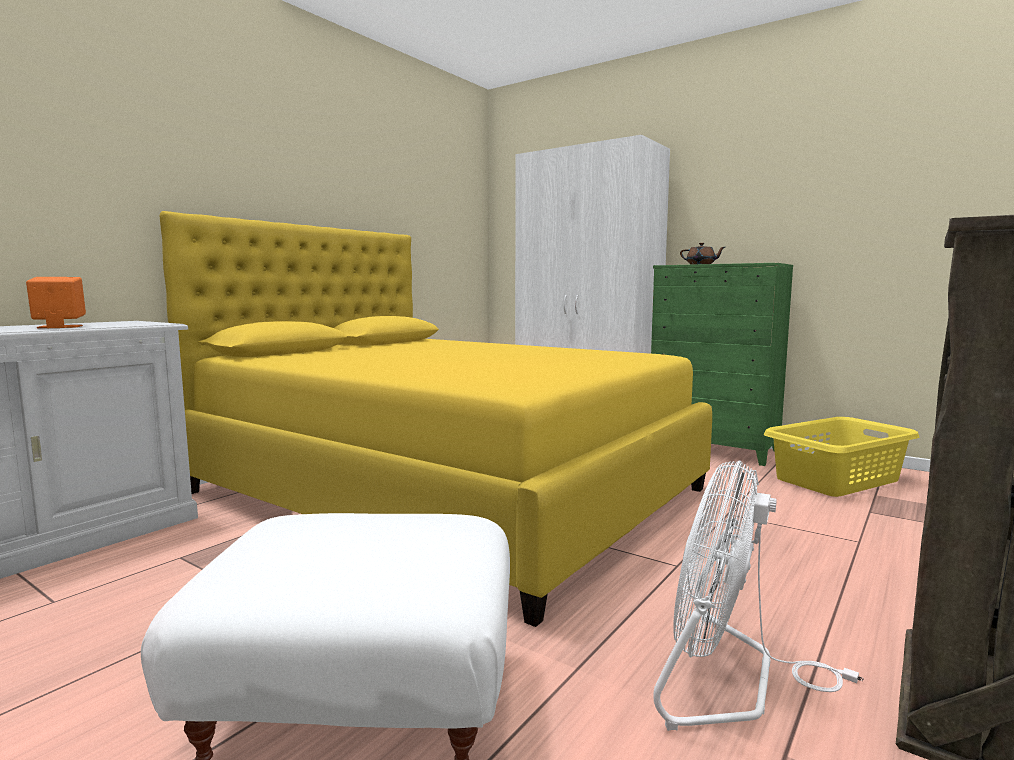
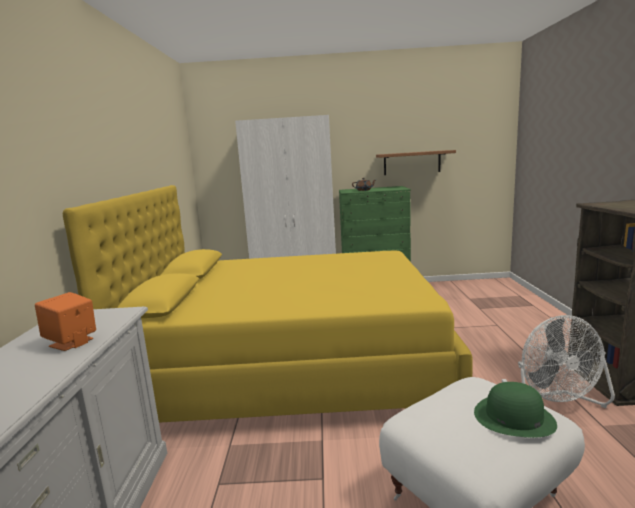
camera: 35 degrees left, 5 degrees up
(383, 561) = (513, 417): none -> green hat
(733, 673) = (549, 403): white fan -> white fan turned 90 degrees counterclockwise
(817, 222) = (412, 163): none -> shelf
(838, 480) = (447, 294): yellow laundry basket -> none

